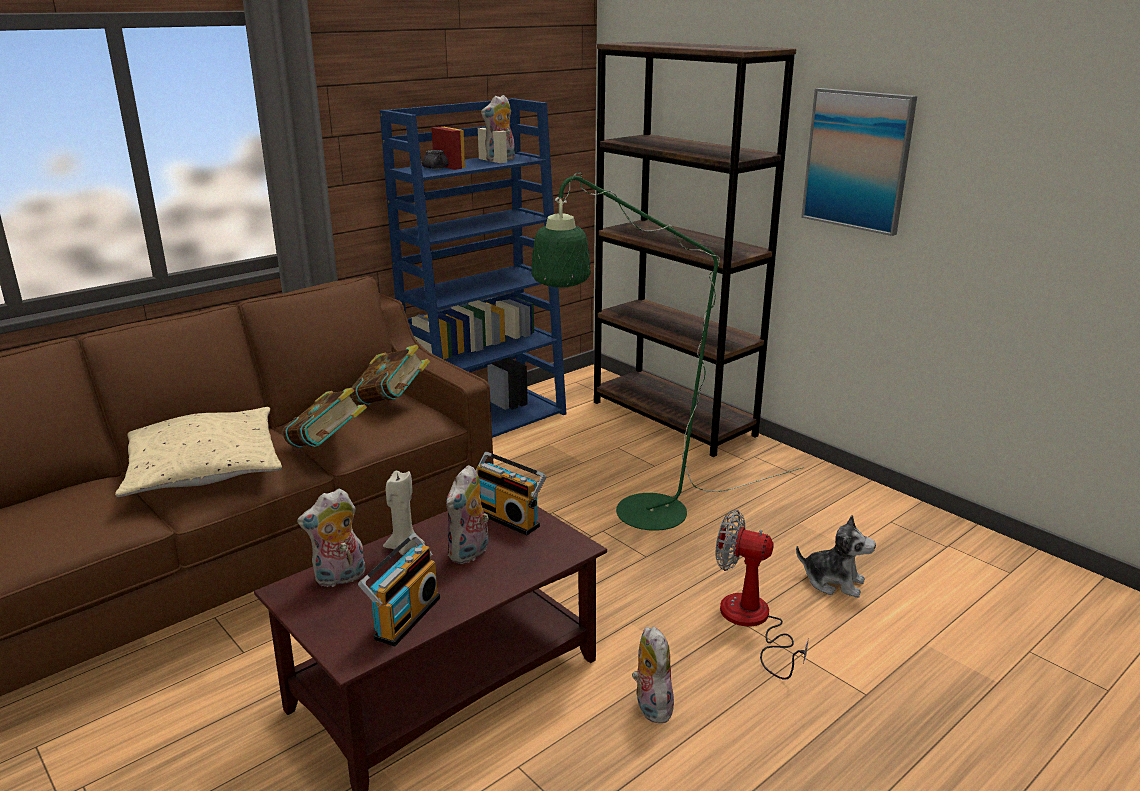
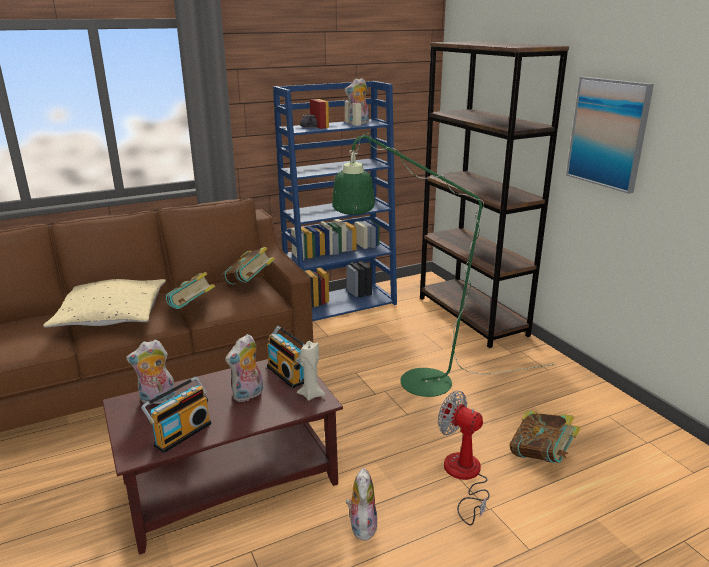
camera: 15 degrees right, 0 degrees up
(404, 547) = (209, 384): beige candle -> beige candle (311, 394)
(833, 582) = (541, 456): plush toy -> book

